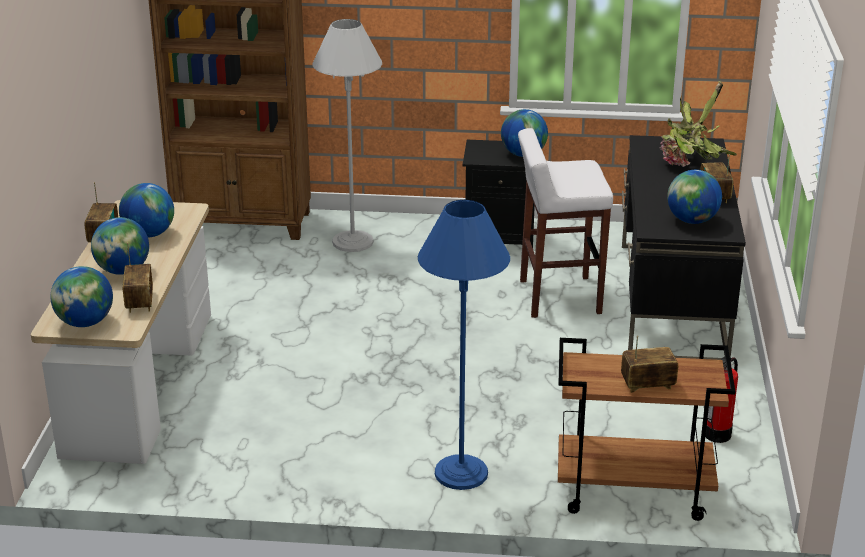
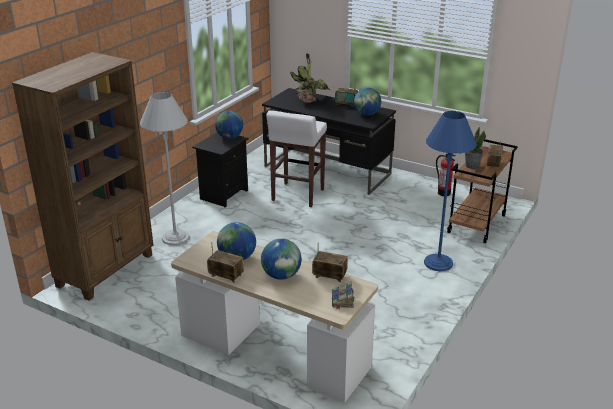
camera: 65 degrees left, 0 degrees up
(85, 323) = (342, 300): globe -> book
(618, 364) = (472, 166): none -> potted plant

